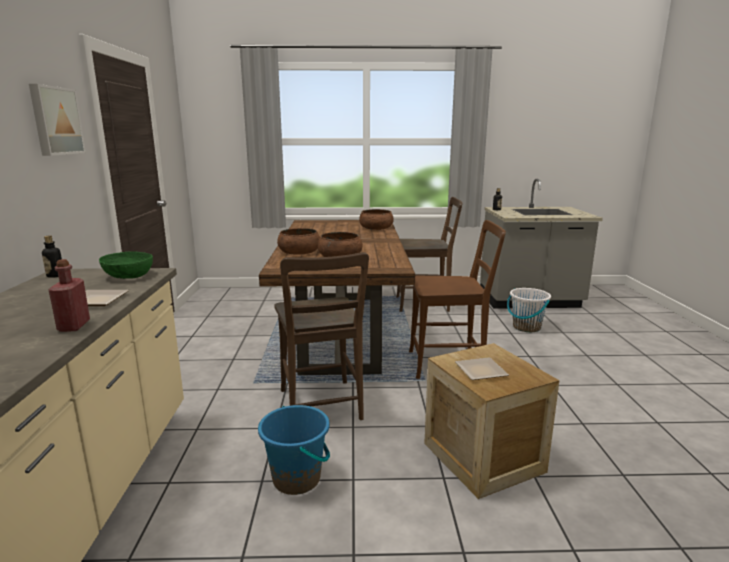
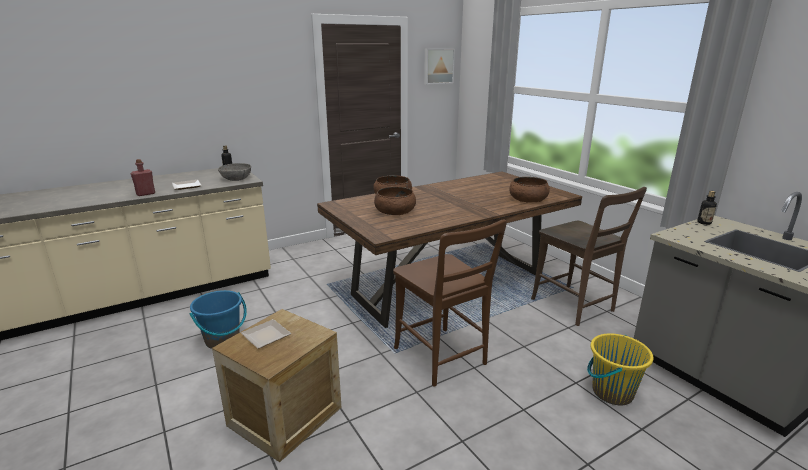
camera: 60 degrees right, 5 degrees up
(55, 121) = (269, 76): picture -> picture (438, 66)
(128, 276) = (236, 179): green bowl -> grey bowl
(321, 407) = (312, 319): brown chair -> none
(526, 327) = (612, 392): white bucket -> yellow bucket

